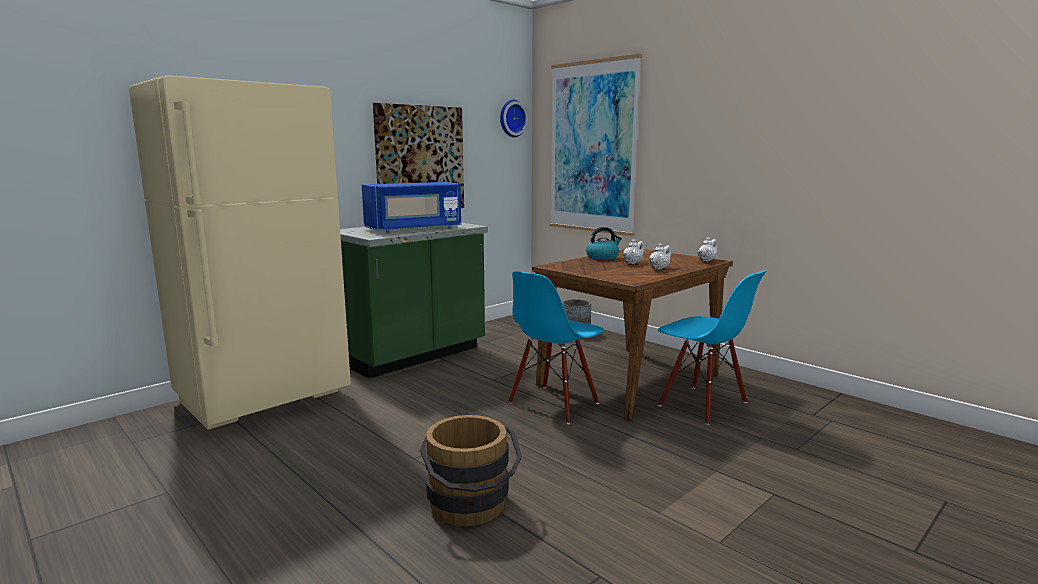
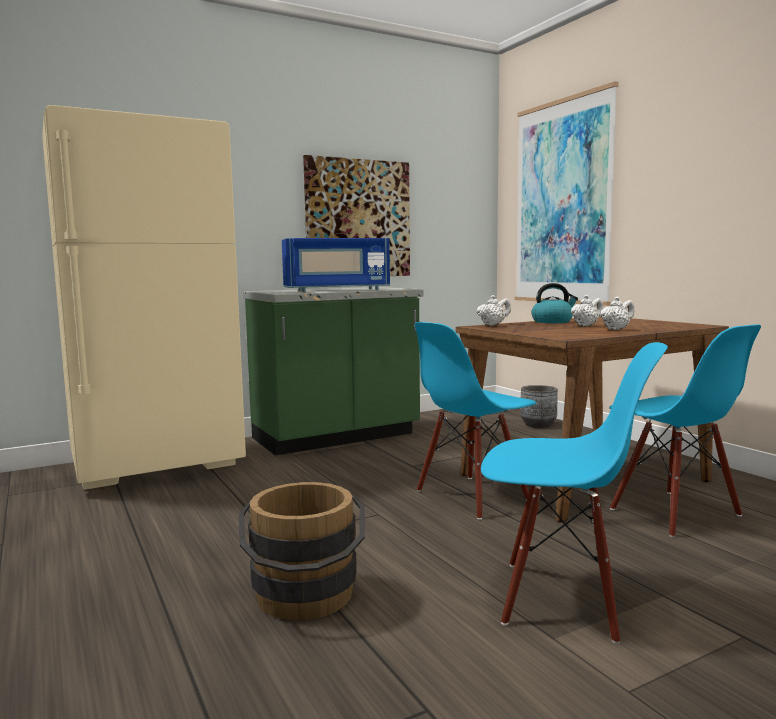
camera: 15 degrees right, 5 degrees down
(511, 118) = (471, 177): wall clock -> none
(652, 482) = (561, 598): none -> blue chair
(707, 261) = (691, 325): white teapot -> white teapot (493, 325)

